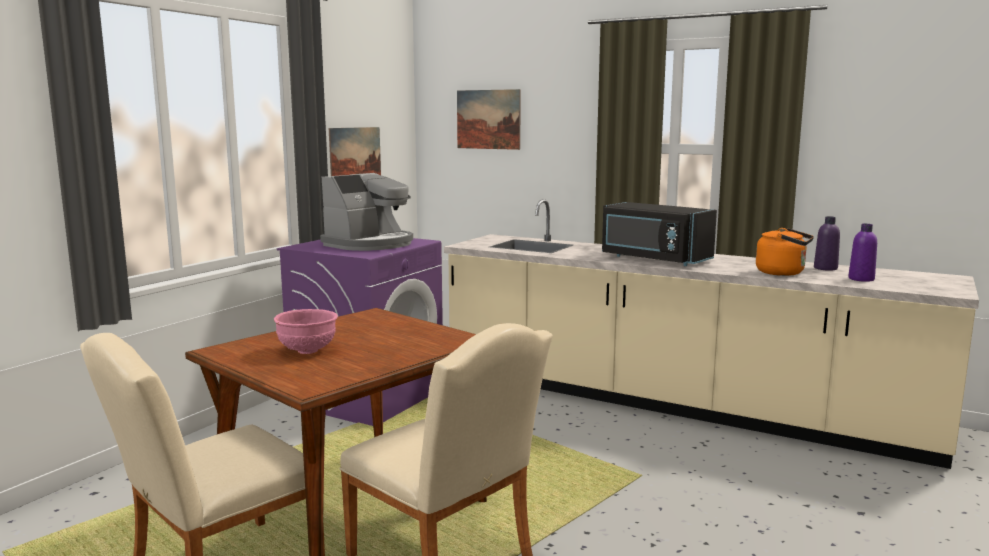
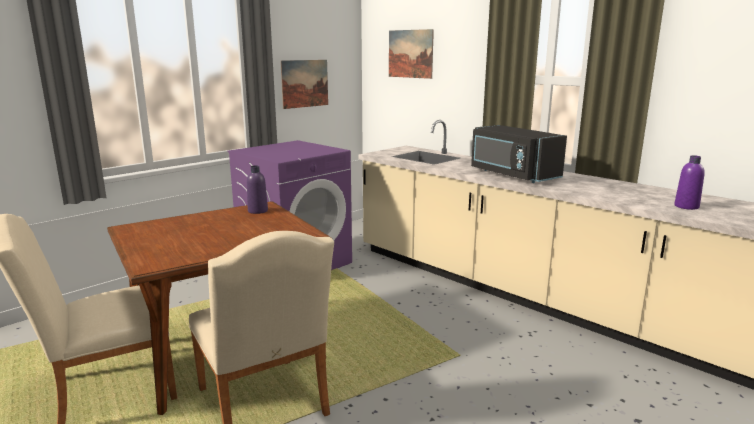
camera: 15 degrees right, 5 degrees up
(308, 351) = (184, 234): pink bowl -> none
(370, 244) = (294, 150): coffee machine -> none
(783, 273) = (615, 195): orange kettle -> none
(825, 268) = (662, 193): purple bottle -> purple bottle (258, 211)

